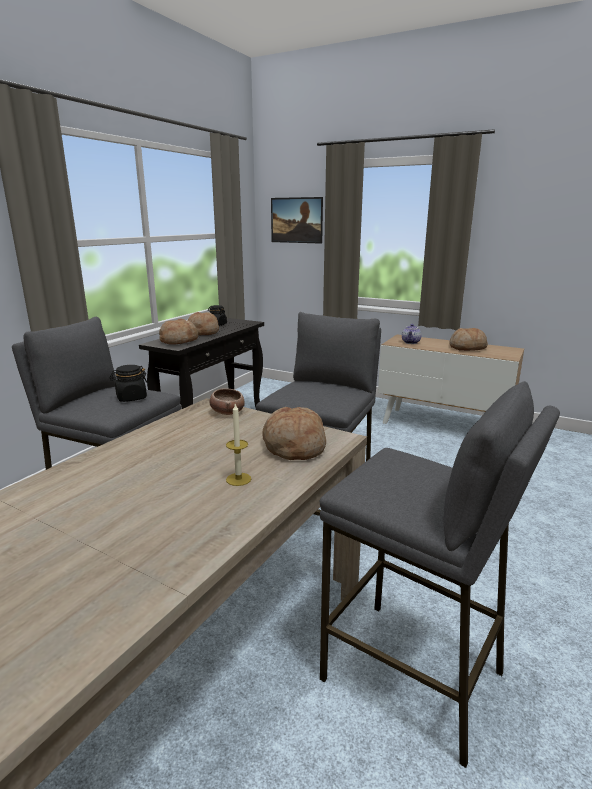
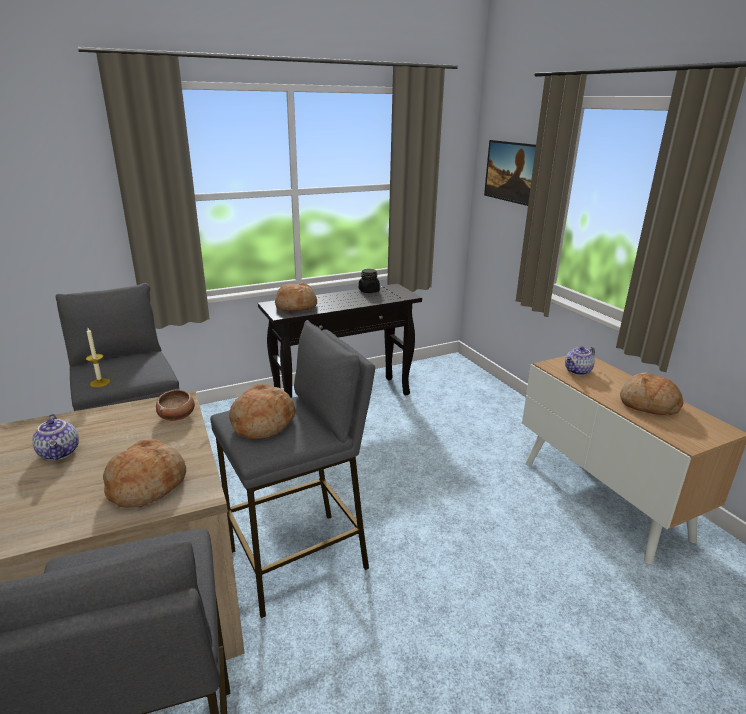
camera: 35 degrees right, 5 degrees up
(131, 398) = (132, 371): black jar -> none
(177, 456) = (60, 453): none -> teapot
(203, 332) = (337, 299): bread -> bread (262, 423)
(238, 479) = (48, 501): candle -> candle (100, 383)

